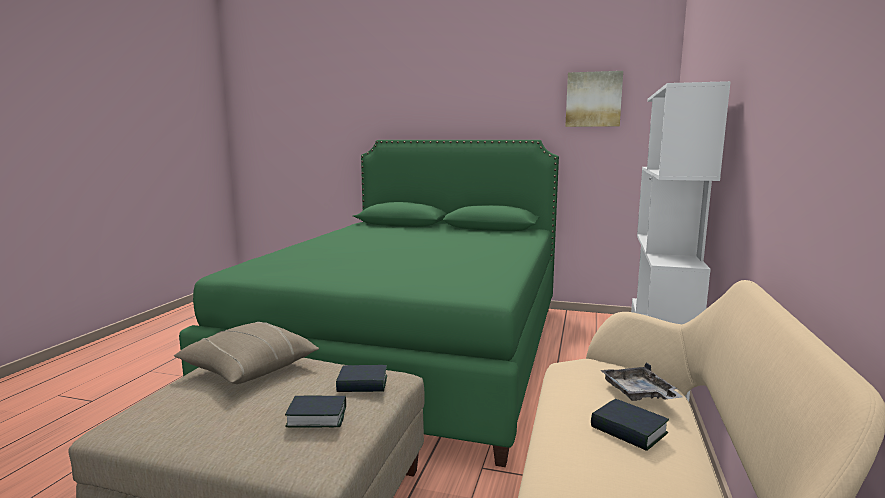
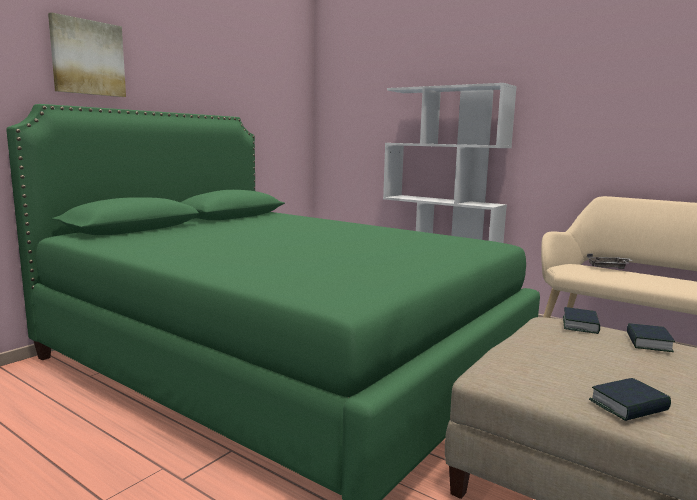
camera: 70 degrees left, 0 degrees up
(248, 369) = (543, 364): beige pillow -> none
(593, 99) = (266, 80): picture -> picture (87, 57)
(628, 430) = (657, 276): book -> book (628, 406)

